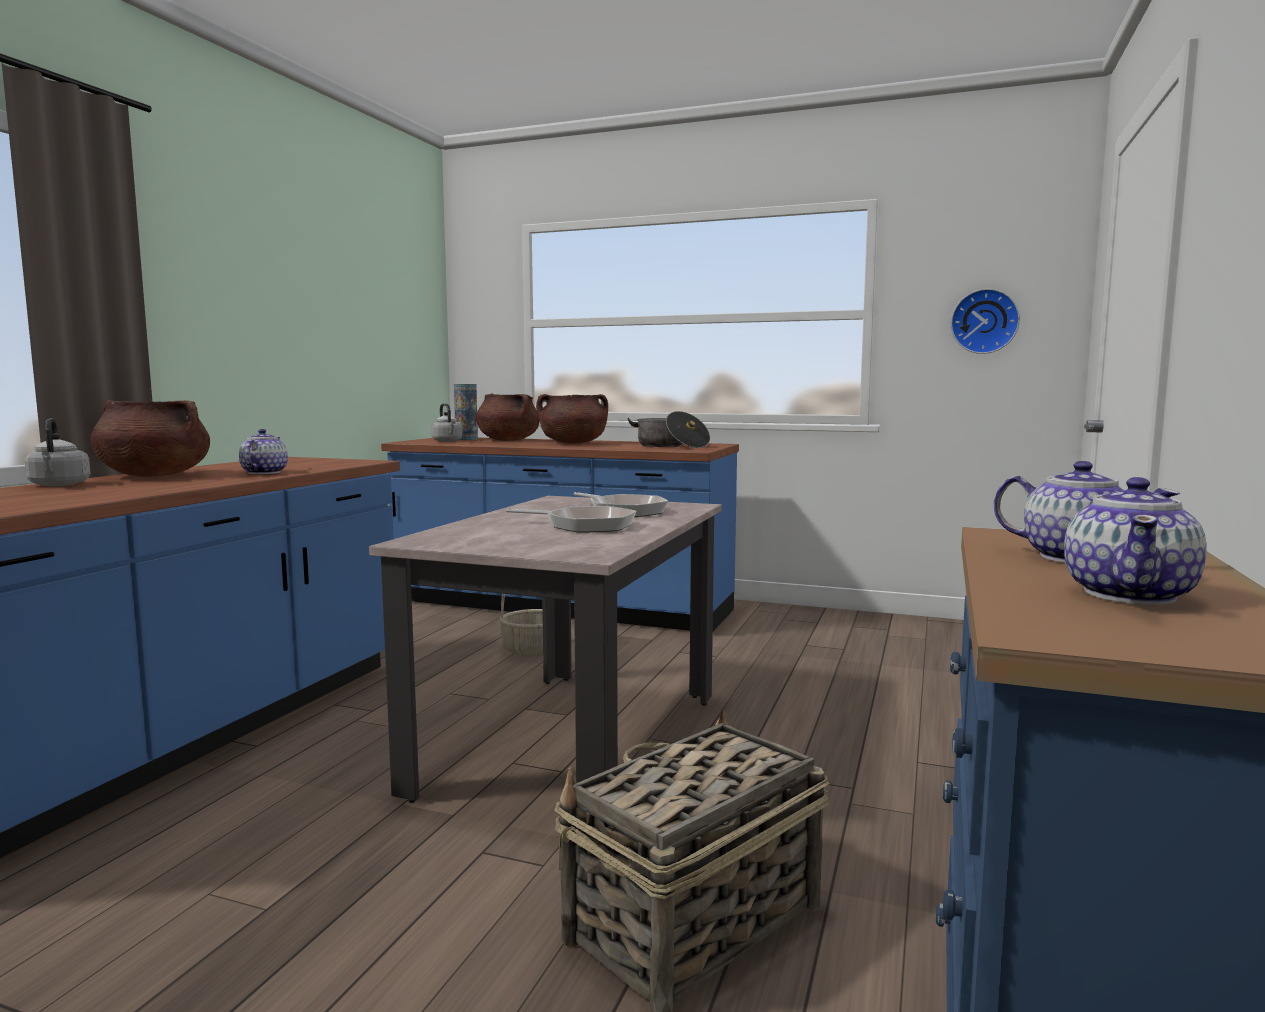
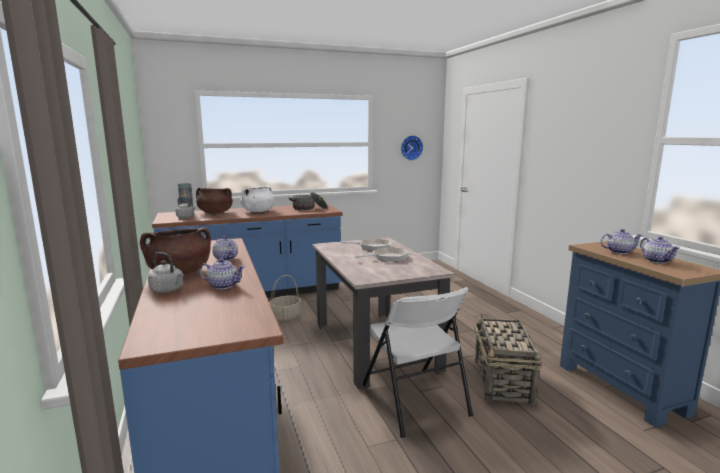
camera: 40 degrees left, 5 degrees up
(115, 490) = (223, 286): none -> teapot
(433, 862) = (413, 401): none -> white chair
(573, 443) = (258, 211): brown cooking pot -> white cooking pot

